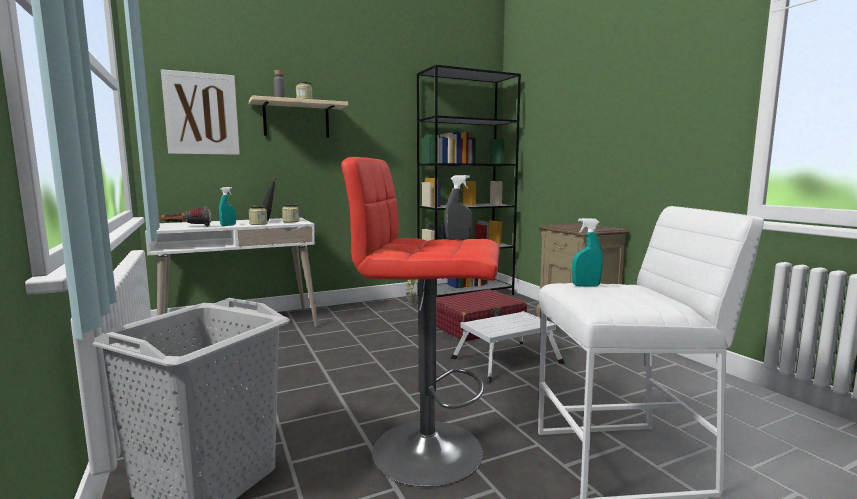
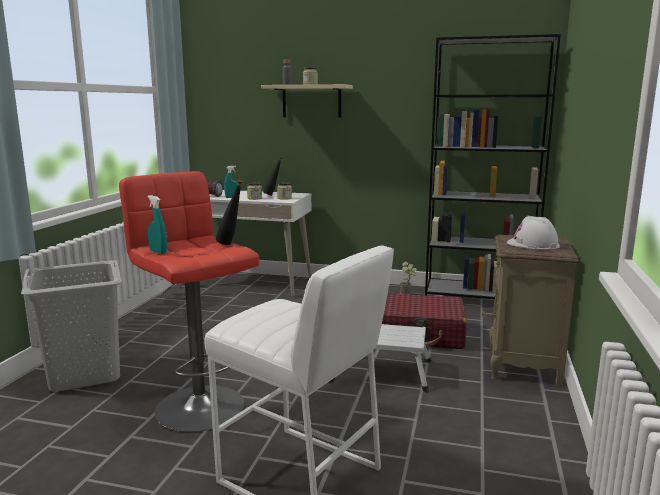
camera: 40 degrees right, 5 degrees up
(201, 114) = (236, 100): picture -> none
(458, 239) = (231, 244): grey spray bottle -> black bottle
(580, 226) = (533, 244): none -> white hard hat
(586, 286) = (279, 307): turquoise spray bottle -> turquoise spray bottle (158, 252)

